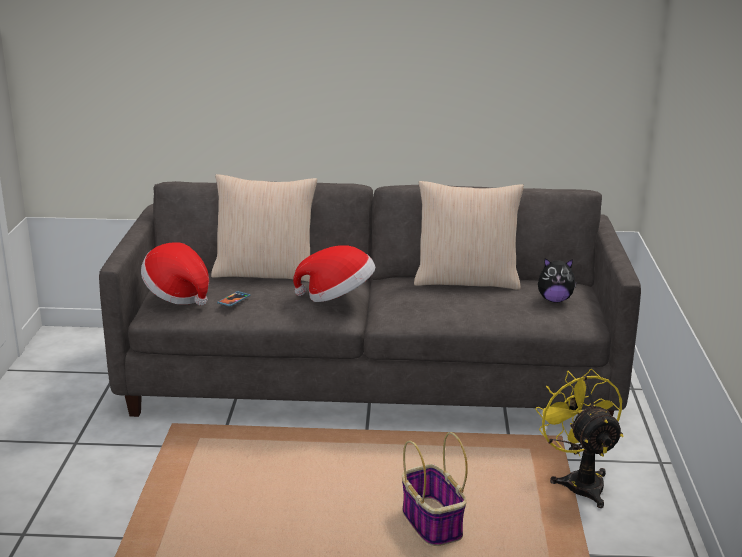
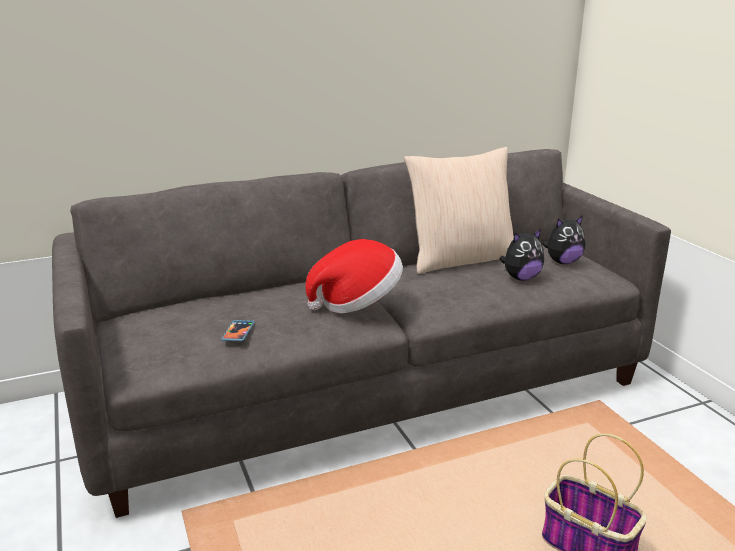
camera: 25 degrees left, 0 degrees up
(178, 294) = (156, 341): hat -> none
(265, 273) = (242, 292): beige pillow -> none
(496, 305) = (521, 278): none -> plush toy
(579, 481) = (663, 444): yellow fan -> none

